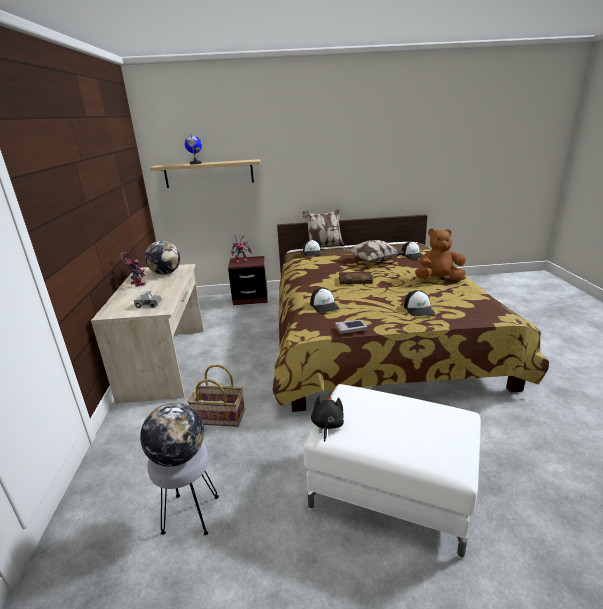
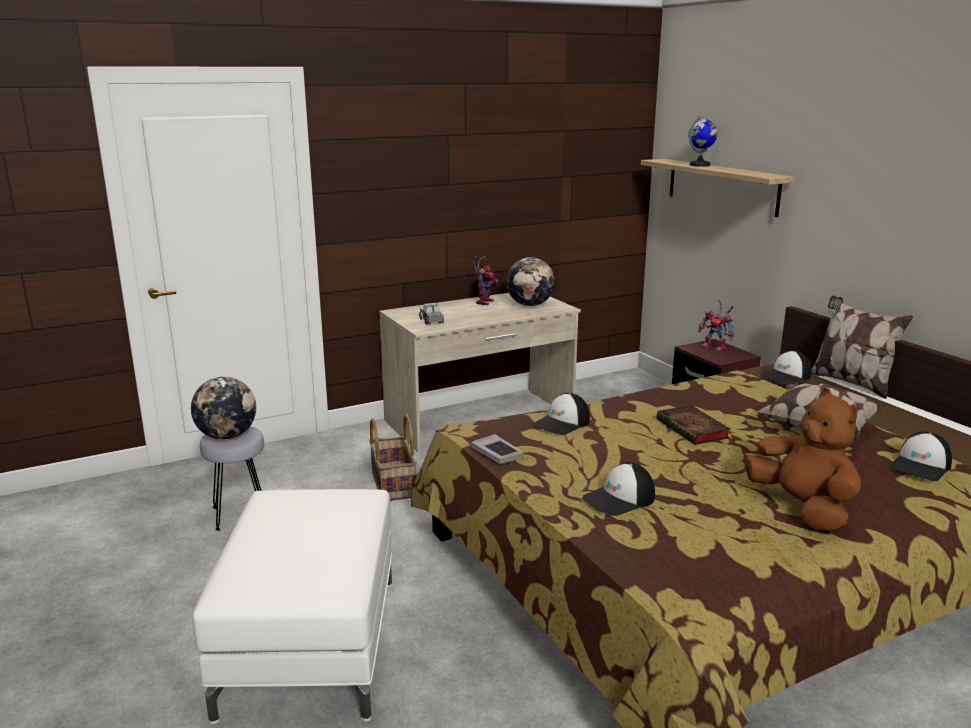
camera: 65 degrees right, 5 degrees down
(327, 425) = (284, 493): black plush toy -> none

